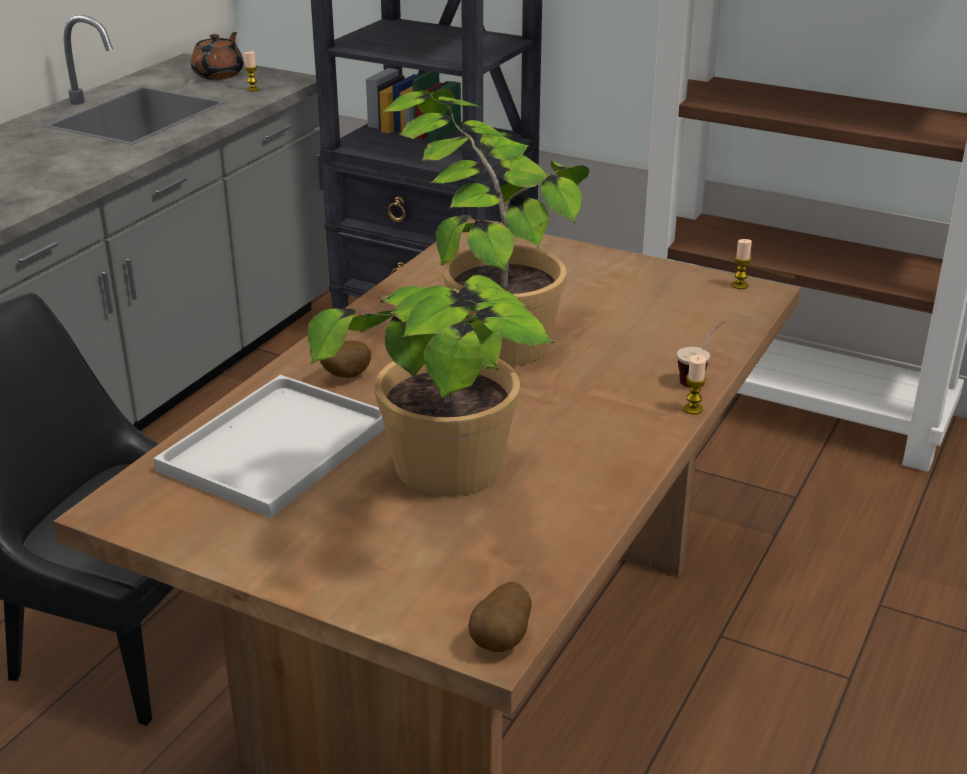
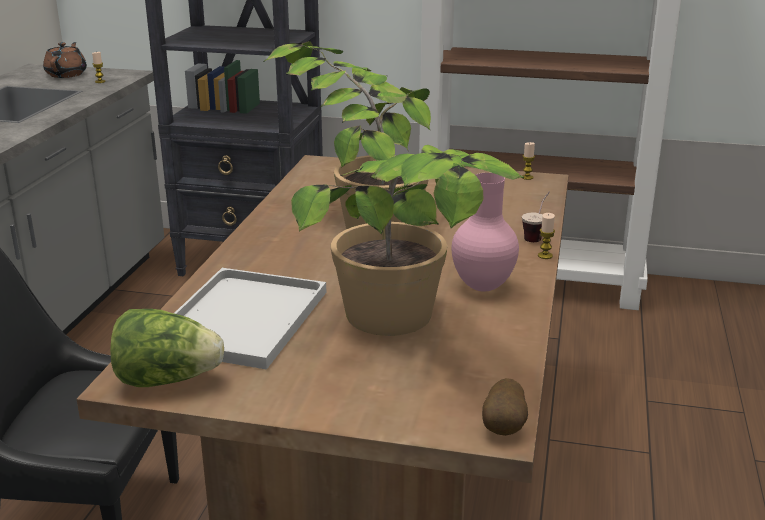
camera: 15 degrees left, 5 degrees down
(157, 513) = (167, 380): none -> lettuce
(344, 376) = (270, 265): potato -> none
(585, 445) = (482, 288): none -> pink vase

